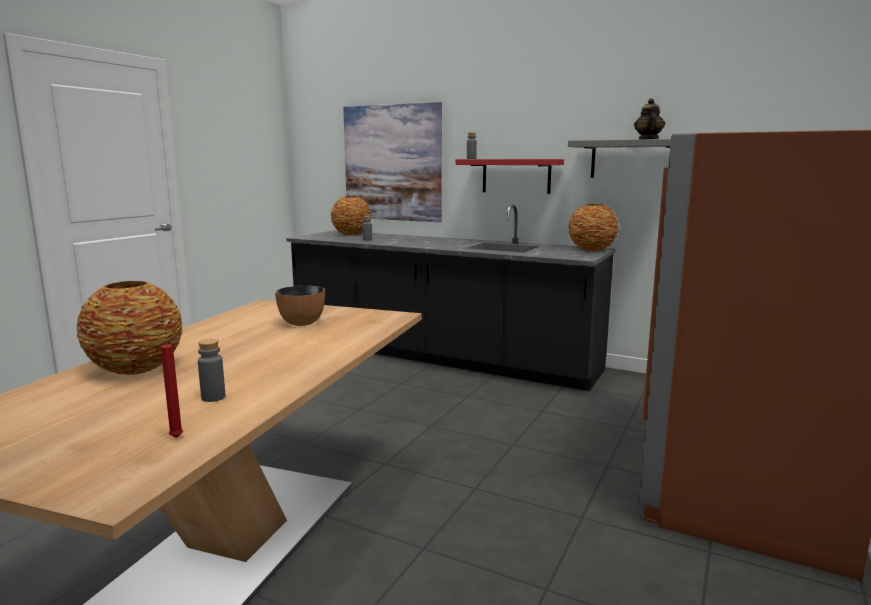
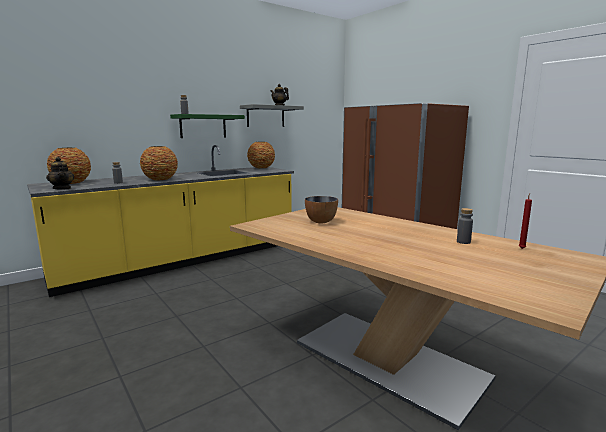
camera: 65 degrees left, 0 degrees up
(136, 369) = (401, 255): vase -> vase (160, 179)
(317, 237) = (62, 188): none -> teapot
(392, 163) = (93, 116): picture -> none
(440, 356) = (183, 261): black counter -> yellow counter
(516, 176) = (203, 126): red shelf -> green shelf

